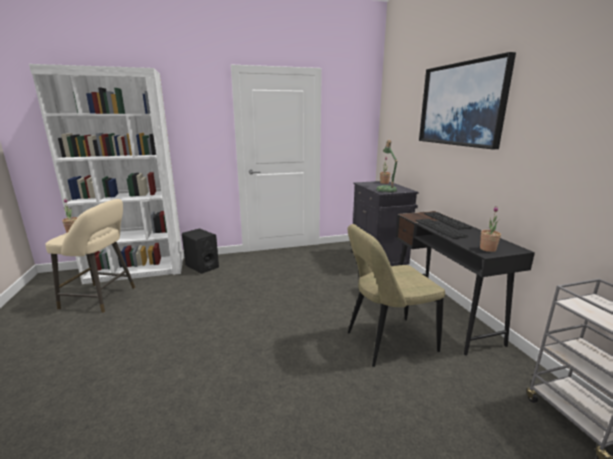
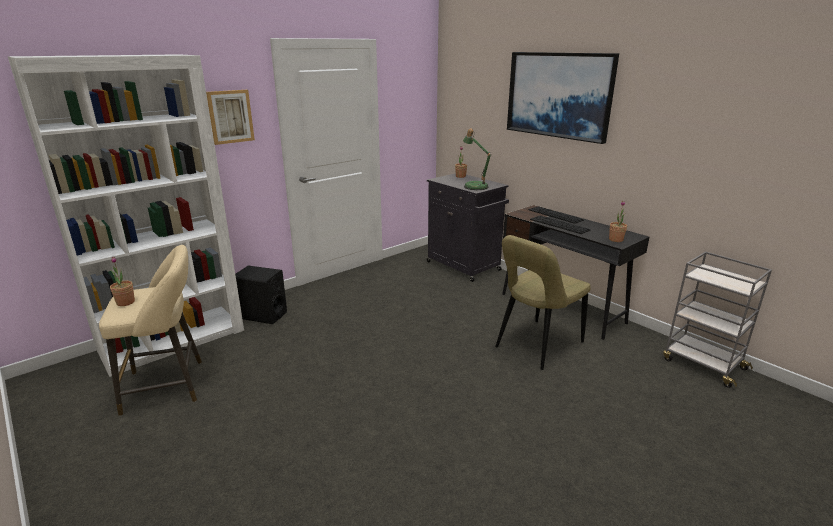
camera: 25 degrees left, 5 degrees up
(196, 119) = (230, 116): none -> picture

